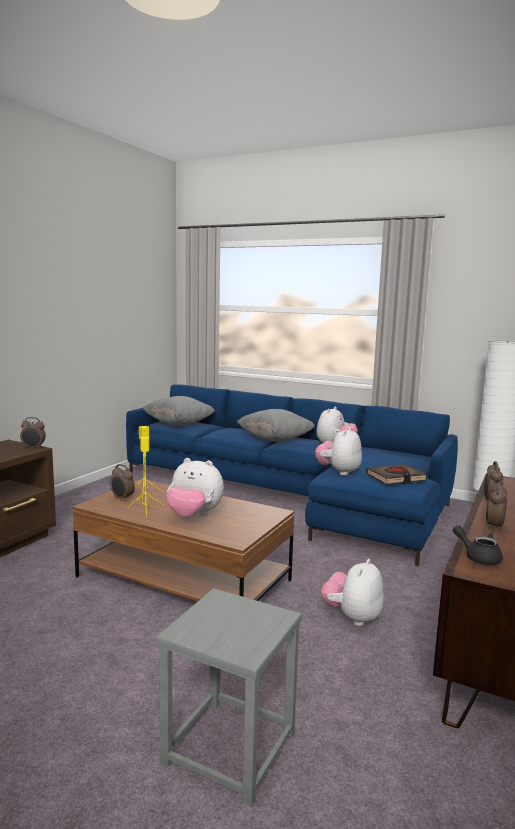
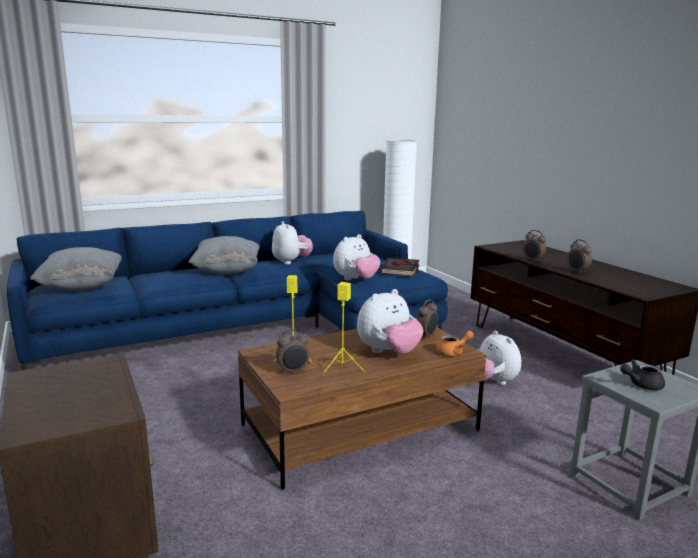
camera: 55 degrees left, 5 degrees up
(33, 448) = (103, 363): alarm clock -> alarm clock (426, 336)
(228, 537) = (453, 352): none -> orange teapot
(338, 472) = (356, 280): plush toy -> plush toy turned 105 degrees counterclockwise
(478, 557) = (624, 288): black teapot -> black teapot (641, 385)

